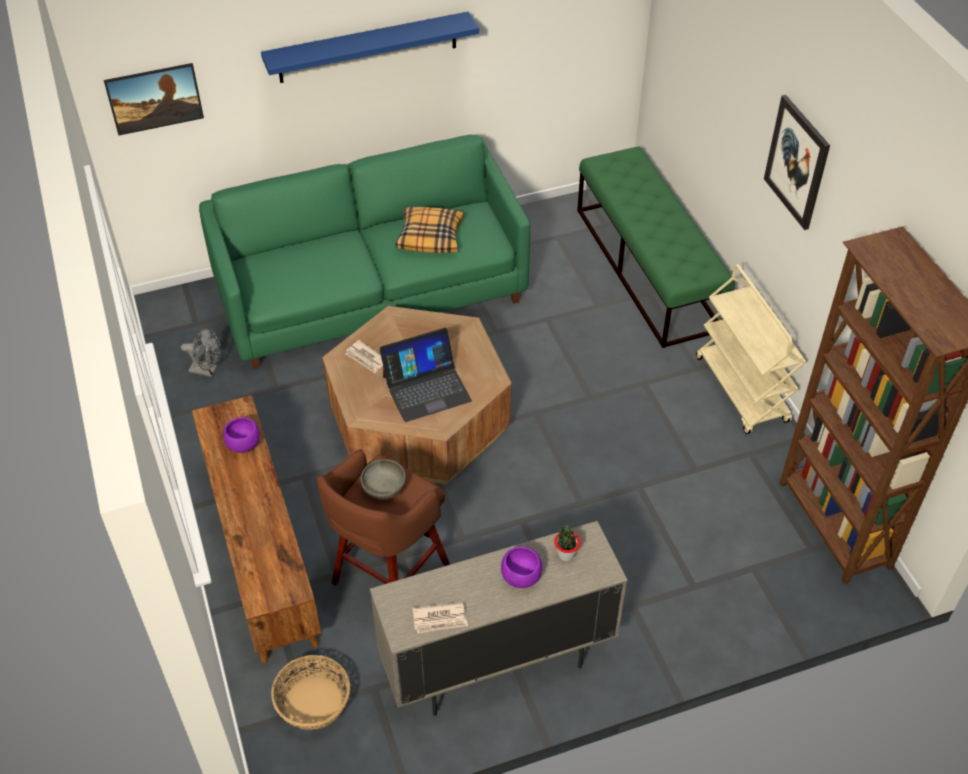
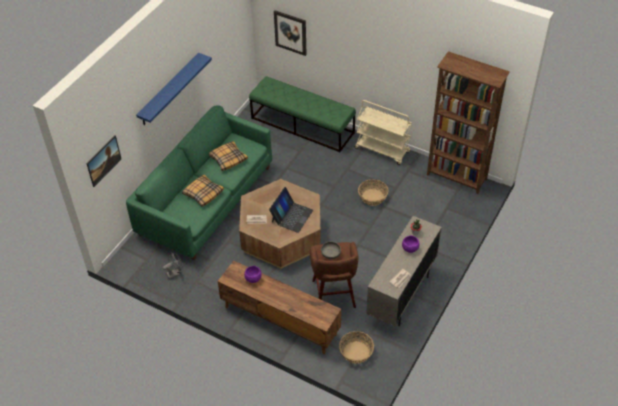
camera: 40 degrees left, 0 degrees up
(333, 265) = (203, 193): none -> pillow
(636, 458) = (372, 197): none -> basket
(797, 162) = (378, 48): picture -> picture (290, 32)

